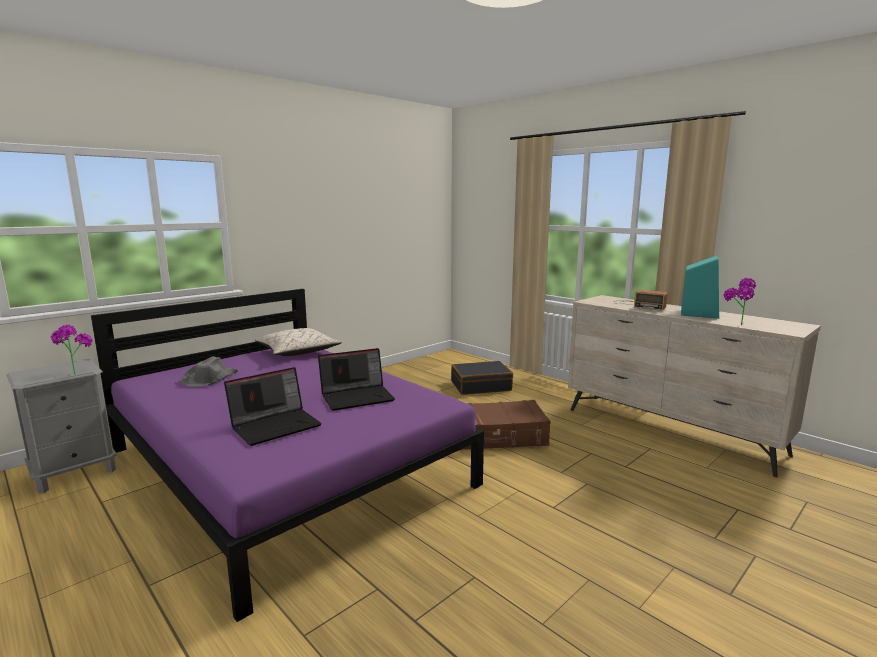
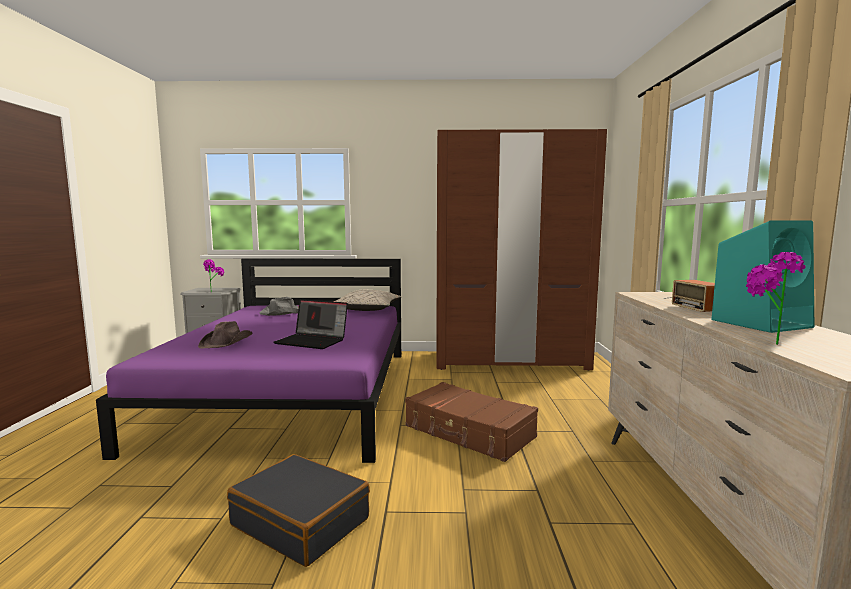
camera: 45 degrees right, 5 degrees down
(276, 425) = (227, 342): laptop -> brown hat
(407, 372) = (509, 360): none -> brown wardrobe
(481, 386) = (555, 389): black suitcase -> black suitcase (301, 521)

